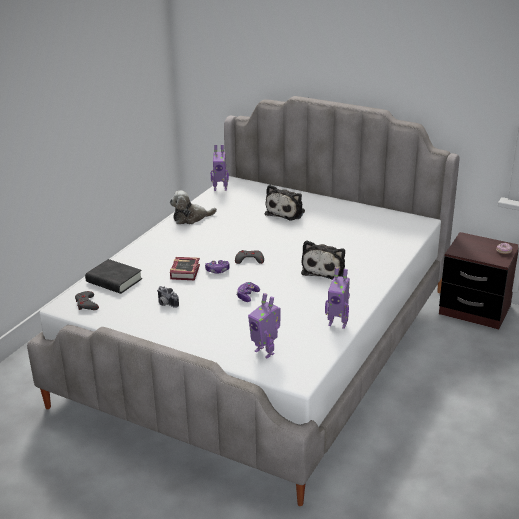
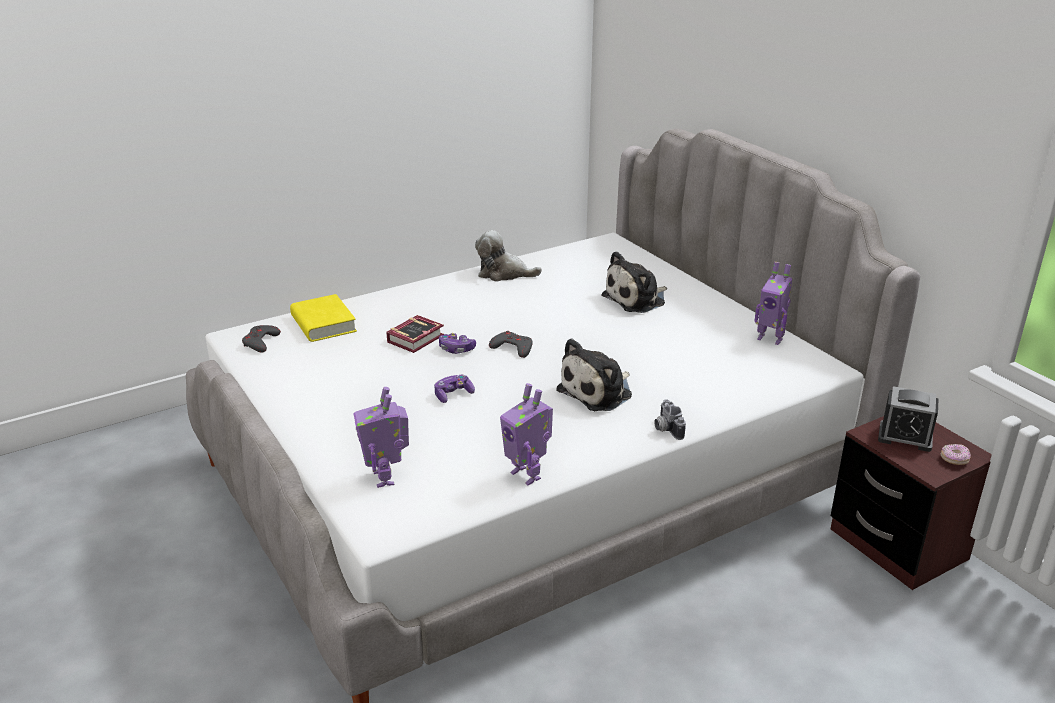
camera: 30 degrees right, 0 degrees up
(114, 281) = (323, 324): black book -> yellow book
(165, 304) = (344, 371): camera -> camera (665, 429)
(220, 188) = (585, 246): toy robot -> toy robot (770, 338)
(473, 247) = (905, 437): none -> alarm clock

